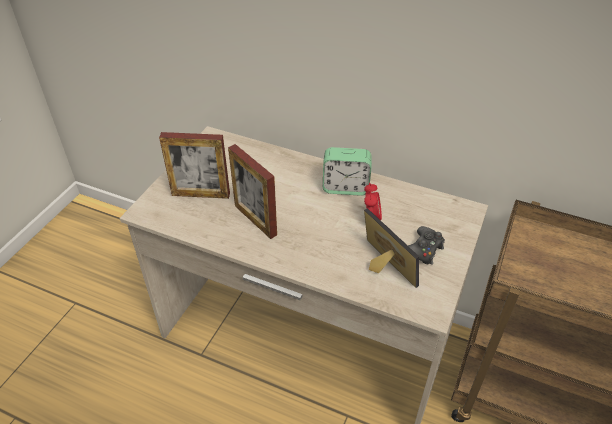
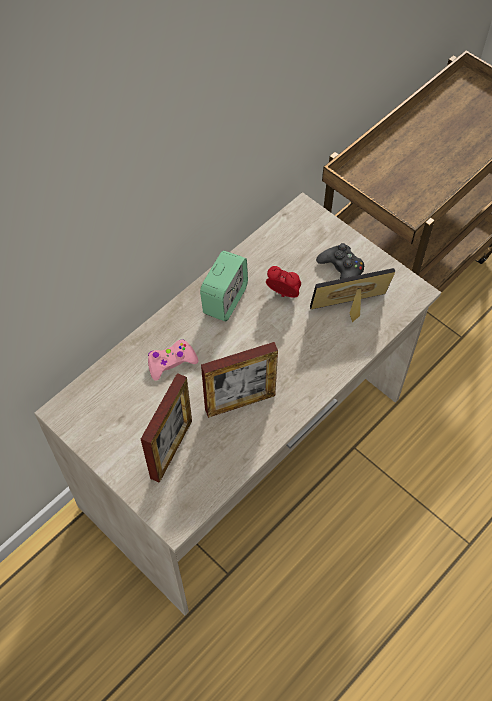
camera: 70 degrees left, 15 degrees up
(274, 174) = (171, 362): none -> pink game controller

